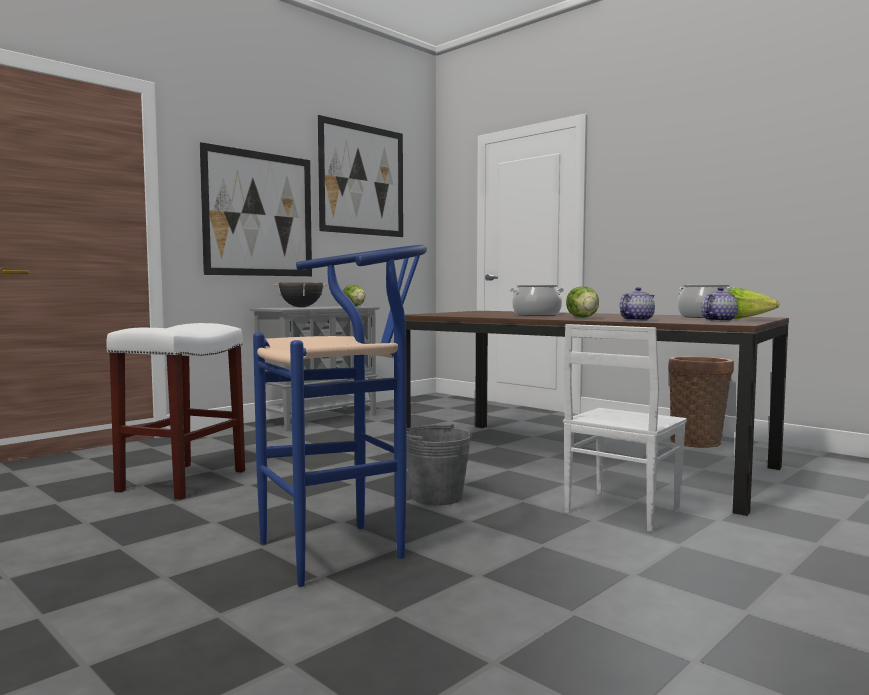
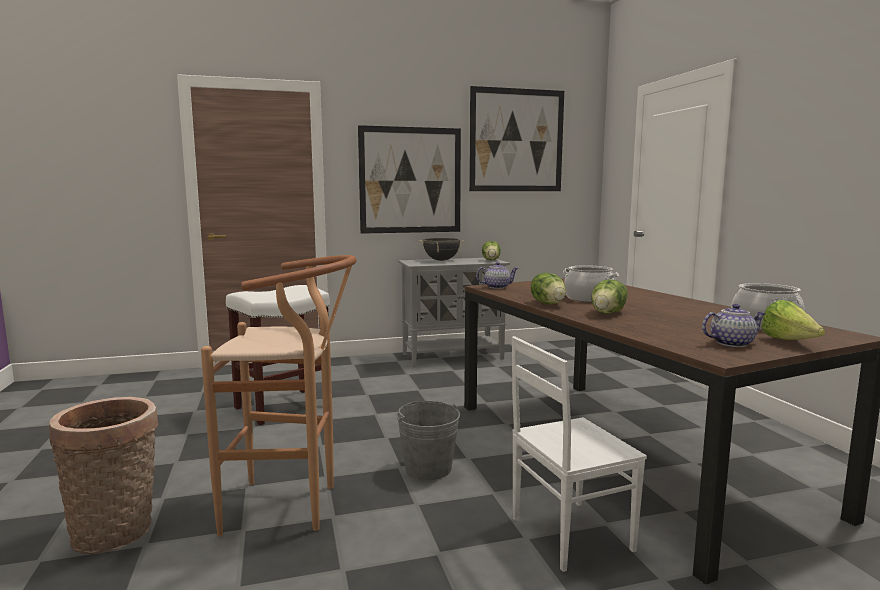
camera: 30 degrees right, 5 degrees up
(346, 549) = (292, 507): blue stool -> brown stool
(517, 317) = (549, 304): none -> lettuce
(636, 320) = (637, 329): teapot -> teapot (497, 287)
(697, 442) = (799, 456): basket -> basket (117, 532)

